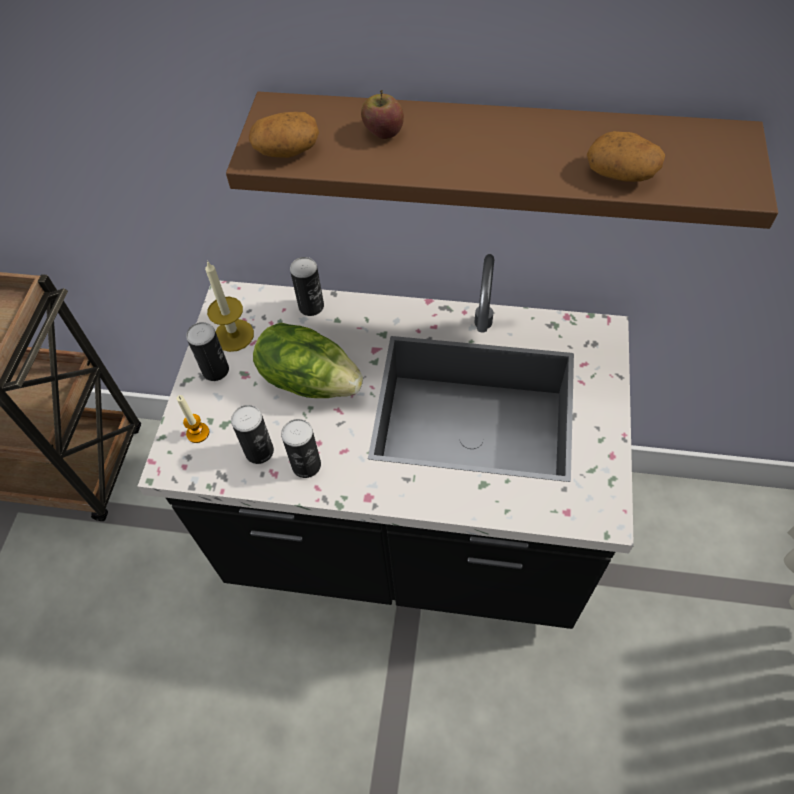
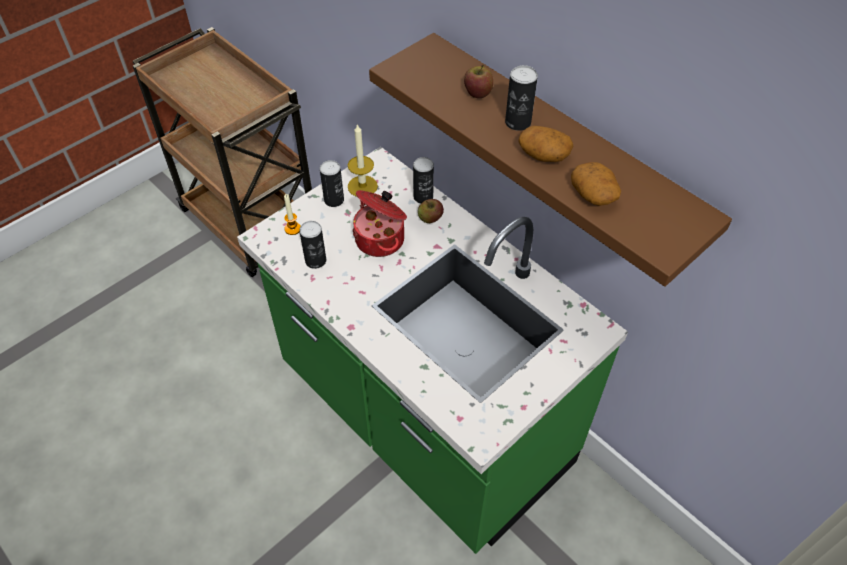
camera: 35 degrees right, 5 degrees down
(287, 150) = (413, 74): potato -> potato (543, 155)
(306, 465) = (334, 285): can -> can (518, 122)
(310, 380) = (381, 239): lettuce -> cooking pot
(340, 324) = (430, 218): none -> apple
(406, 538) = (423, 418): black counter -> green counter

